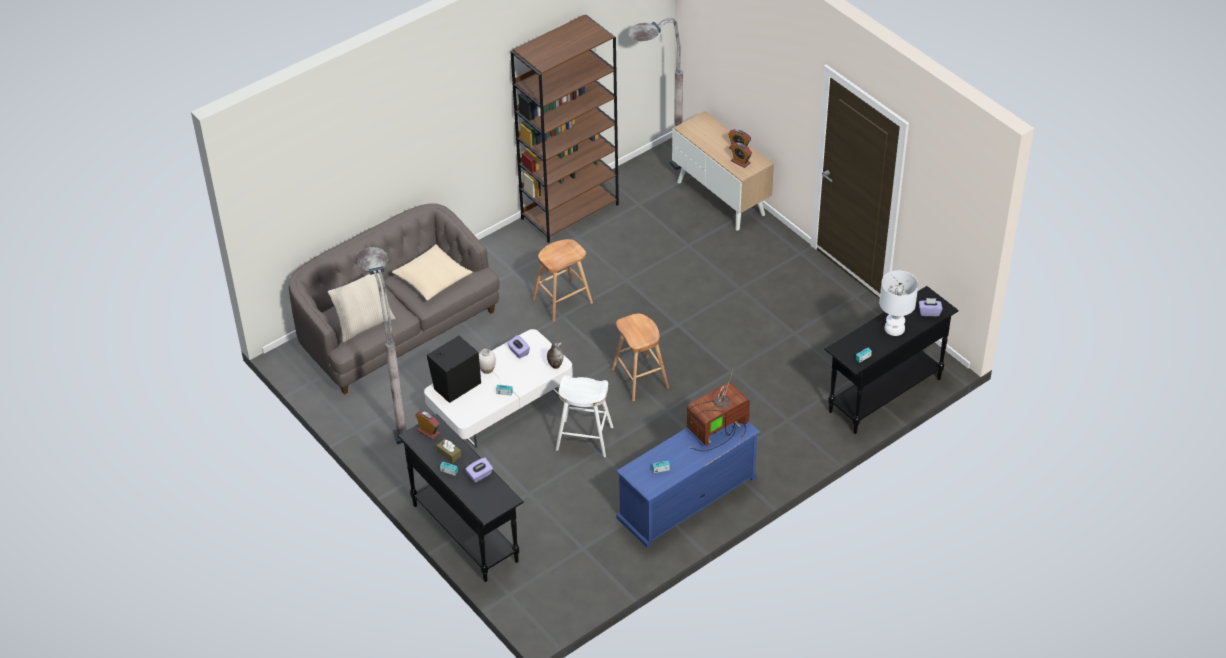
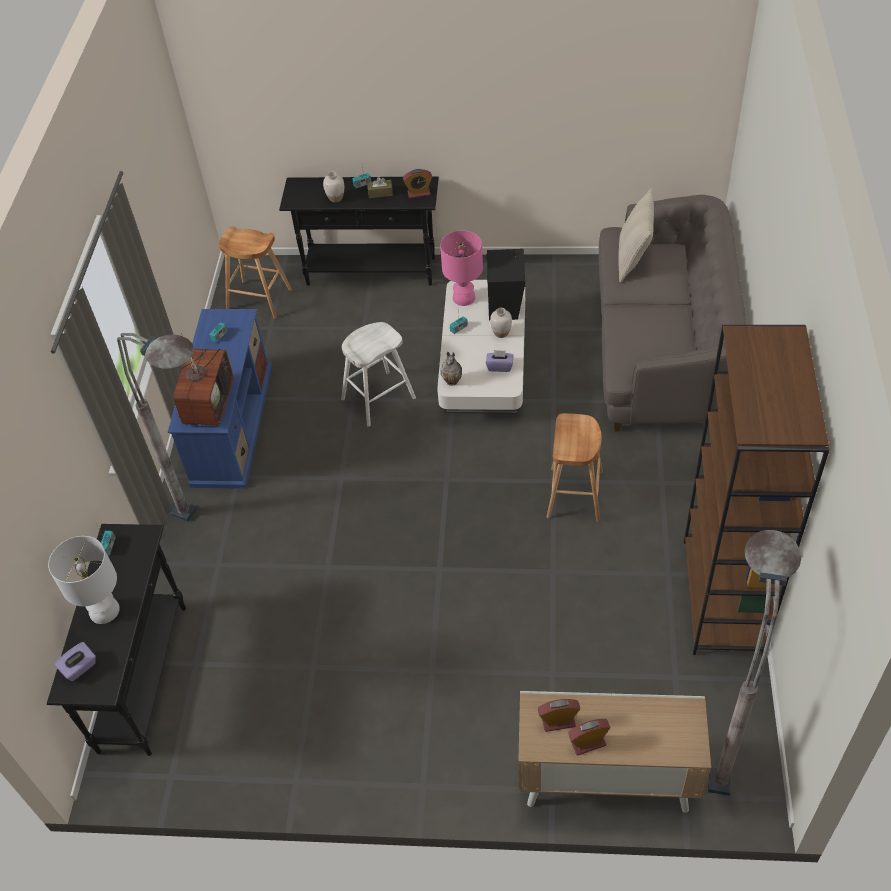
camera: 135 degrees right, 5 degrees up
(395, 414) = (548, 295): grey floor lamp -> grey floor lamp (217, 525)
(432, 278) = (651, 333): beige pillow -> none
(471, 409) = (464, 298): none -> pink table lamp
(479, 475) = (336, 198): purple tissue box -> white vase
(640, 378) = (402, 485): brown stool -> brown stool (259, 299)

